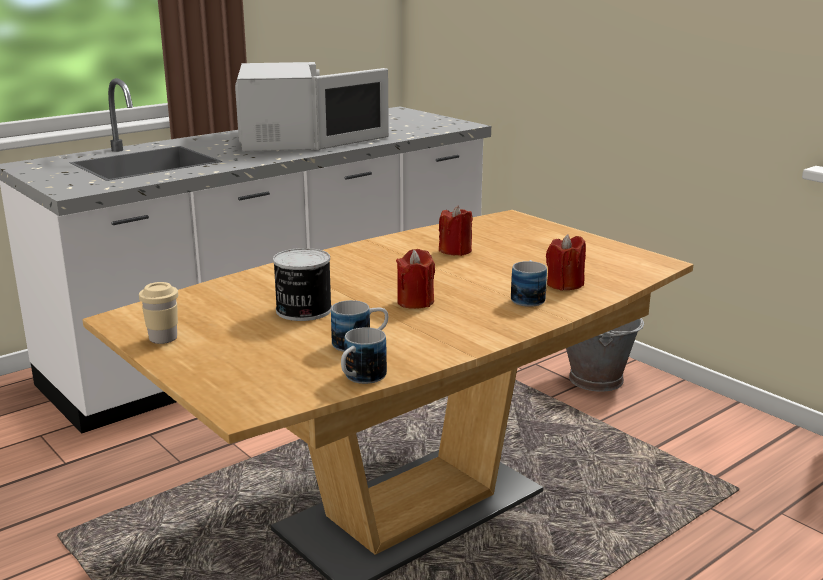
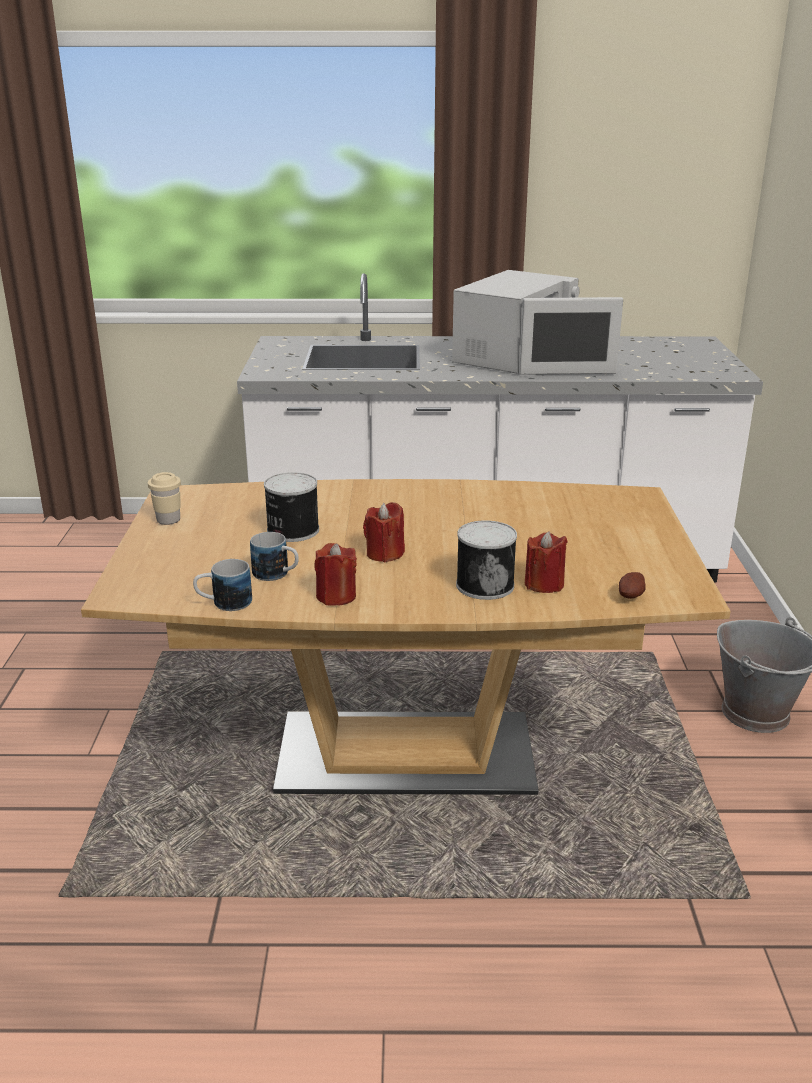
camera: 40 degrees right, 5 degrees up
(455, 251) = (514, 516): red candle -> red candle (336, 596)
(528, 297) = (485, 584): mug -> can
(628, 274) = (631, 596): none -> potato

